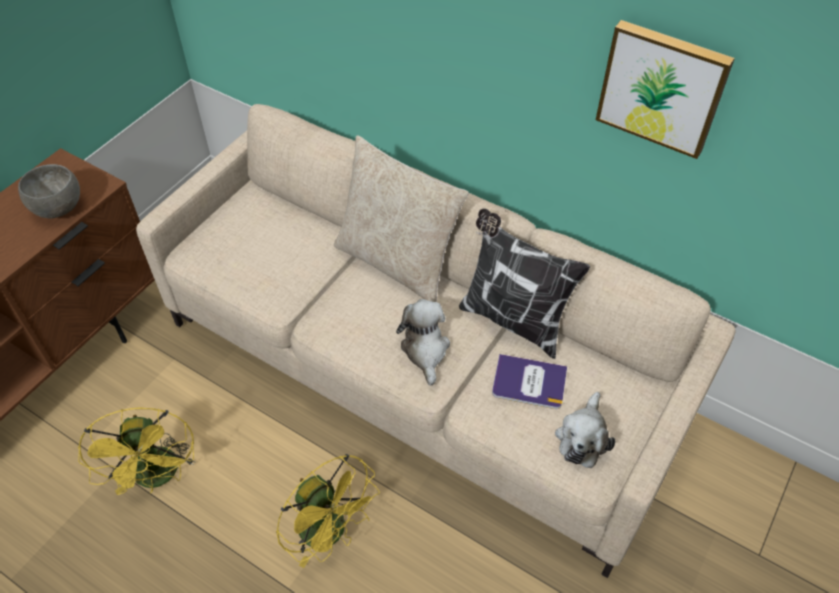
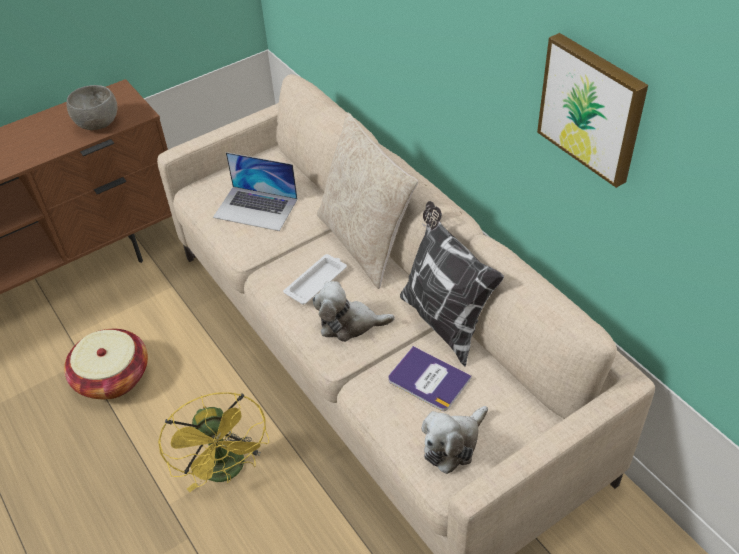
camera: 25 degrees right, 5 degrees down
(158, 477) = (113, 377): yellow fan -> basket
(266, 255) = (256, 208): none -> laptop
(371, 316) = (317, 282): none -> white tray
(425, 350) = (349, 324): plush toy -> plush toy turned 105 degrees counterclockwise

